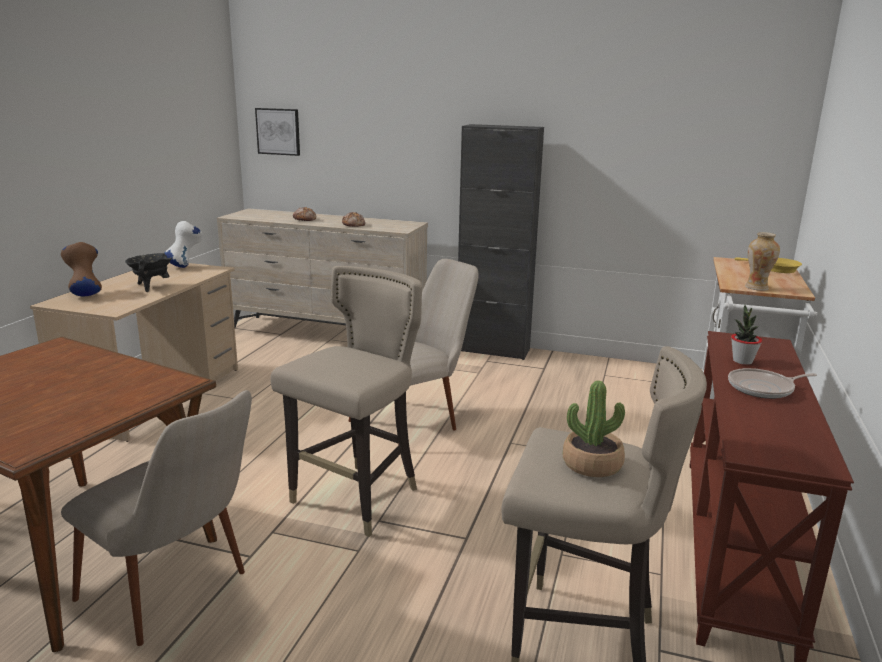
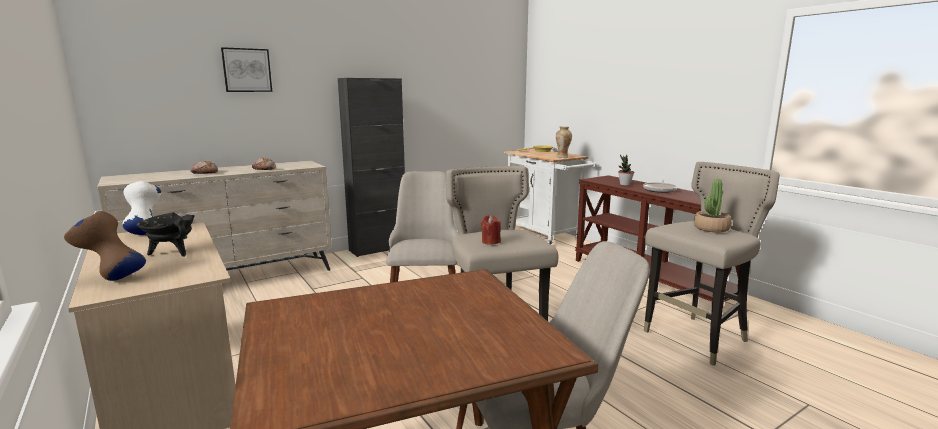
camera: 50 degrees left, 5 degrees down
(278, 131) = (133, 91): picture -> picture (247, 70)
(321, 362) = (490, 241): none -> red candle

